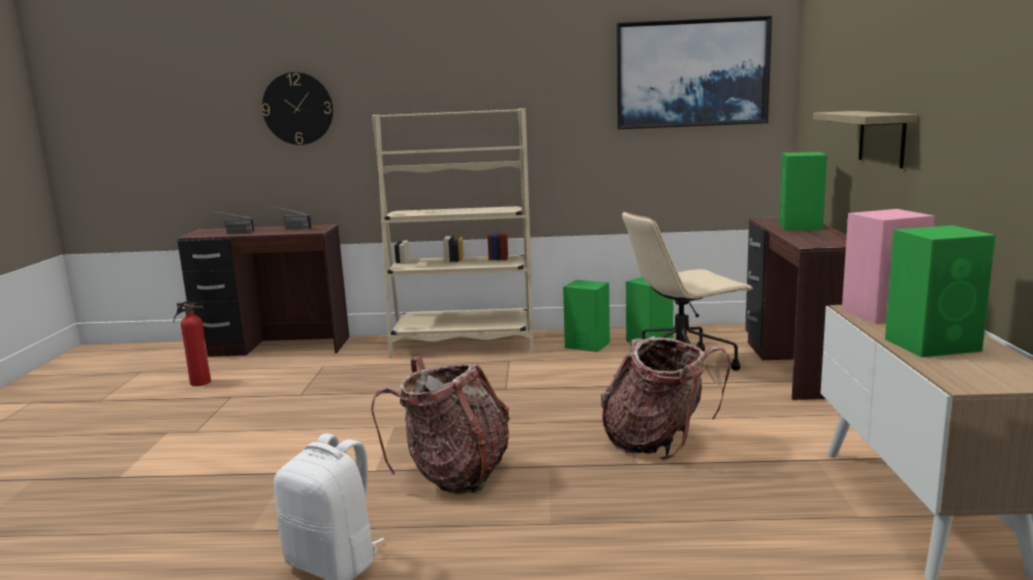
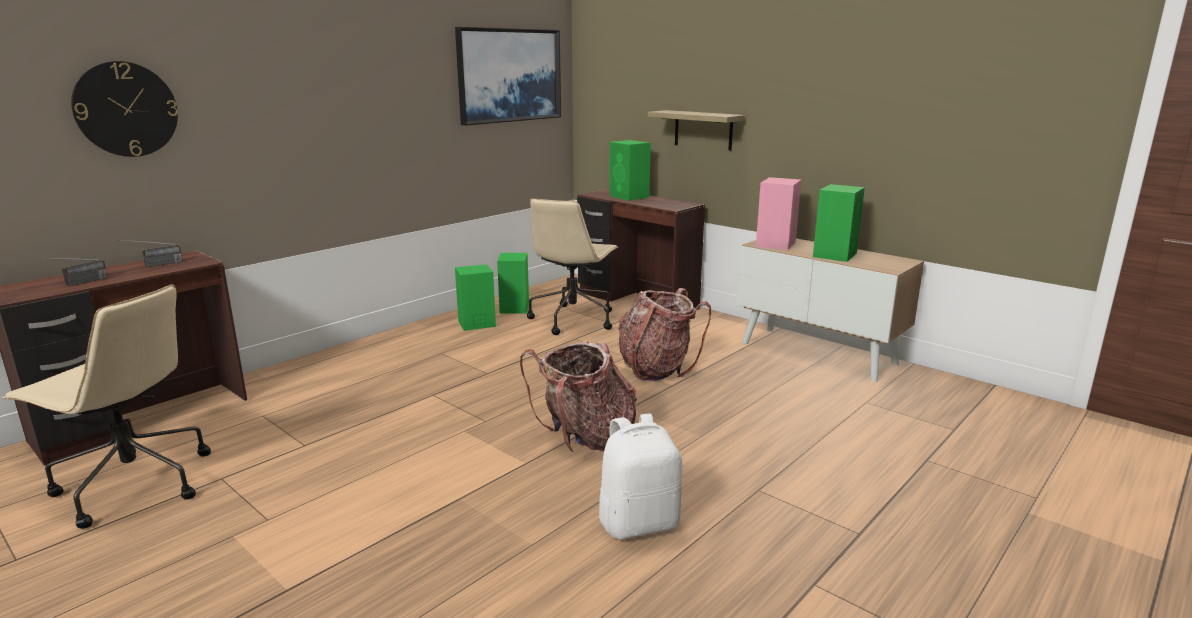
camera: 50 degrees left, 5 degrees up
(198, 382) = (132, 485): fire extinguisher -> beige office chair
(463, 344) = (368, 353): beige bookcase -> none

